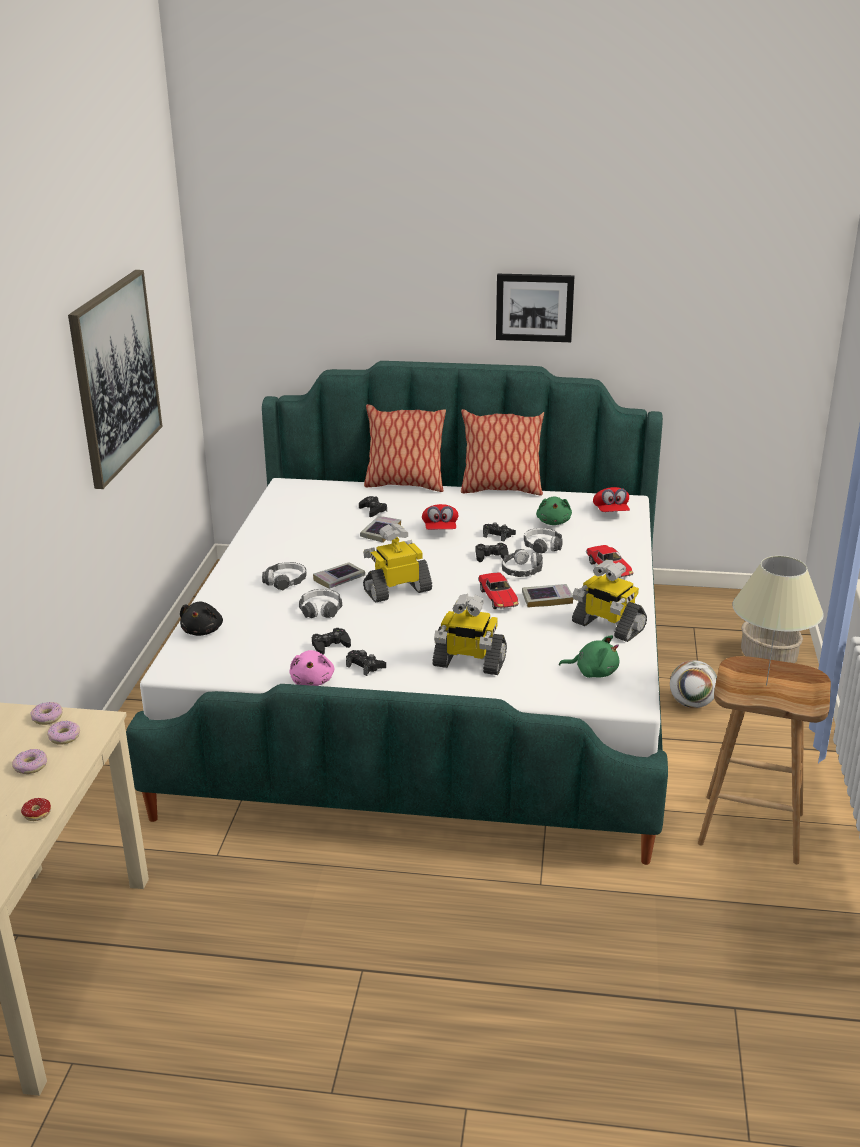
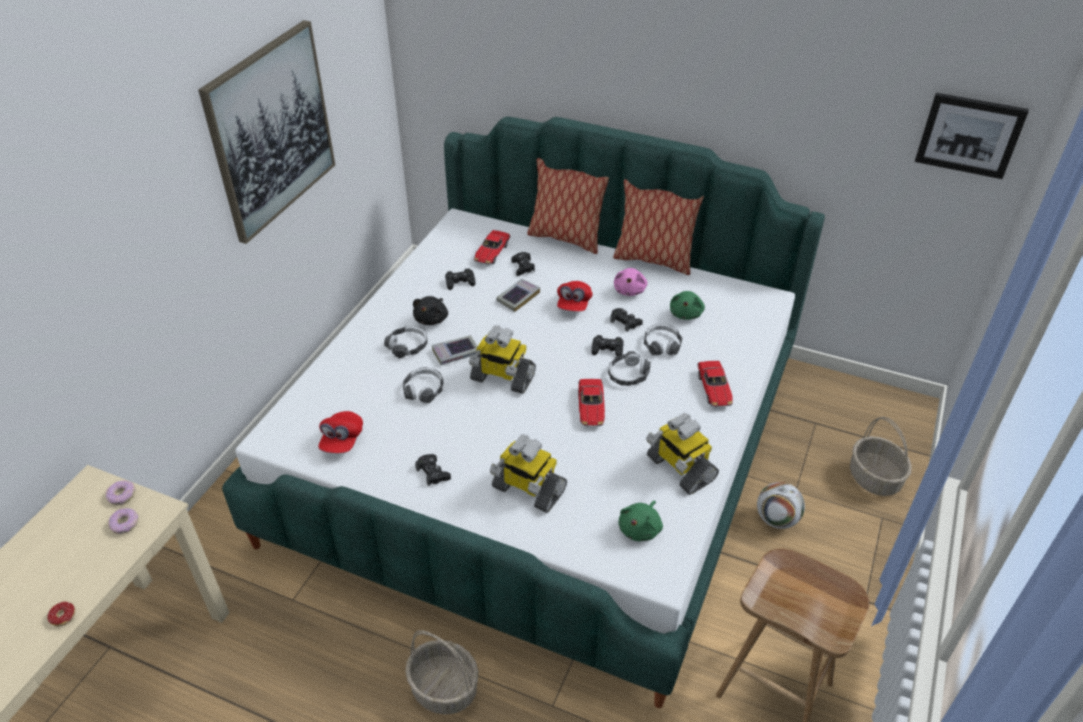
camera: 15 degrees right, 15 degrees up
(31, 766) = (83, 554): donut -> none
(203, 631) = (312, 396): black plush toy -> black plush toy (432, 319)
(312, 681) = (379, 482): pink plush toy -> pink plush toy (630, 290)
(330, 645) = (413, 439): black game controller -> black game controller (460, 282)
(334, 504) = (491, 253): none -> toy car
(397, 590) = (502, 378): toy robot -> toy robot turned 150 degrees counterclockwise
(420, 894) = (443, 689): none -> basket
(534, 307) = (710, 88): picture -> picture (969, 134)
(547, 599) = (636, 418): book -> none
(593, 672) = (640, 529): green plush toy -> green plush toy turned 90 degrees clockwise
(610, 512) = (747, 310): red cap -> red cap (342, 440)
(766, 685) = (799, 597): beige table lamp -> none

